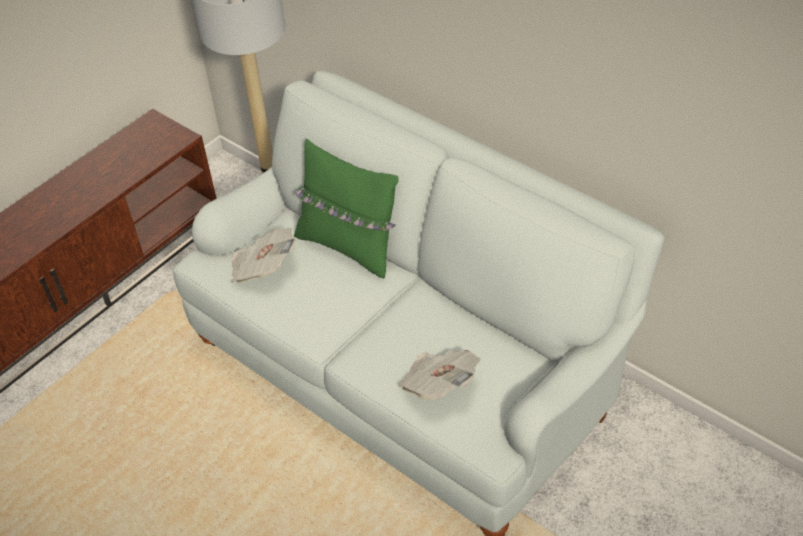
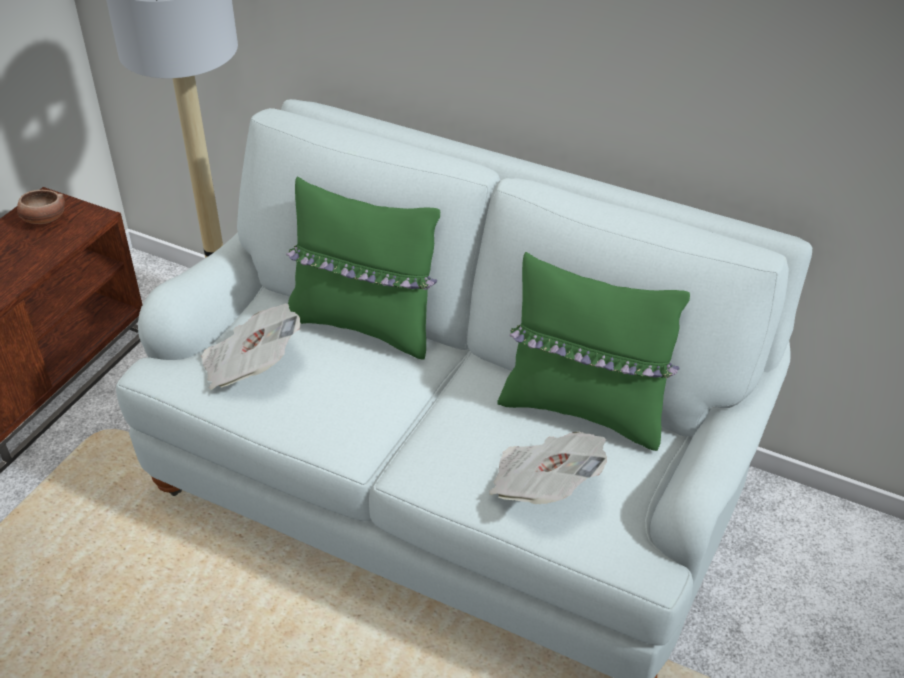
camera: 15 degrees left, 5 degrees down
(148, 135) = (43, 219): none -> bowl
(486, 332) = (585, 410): none -> green pillow

